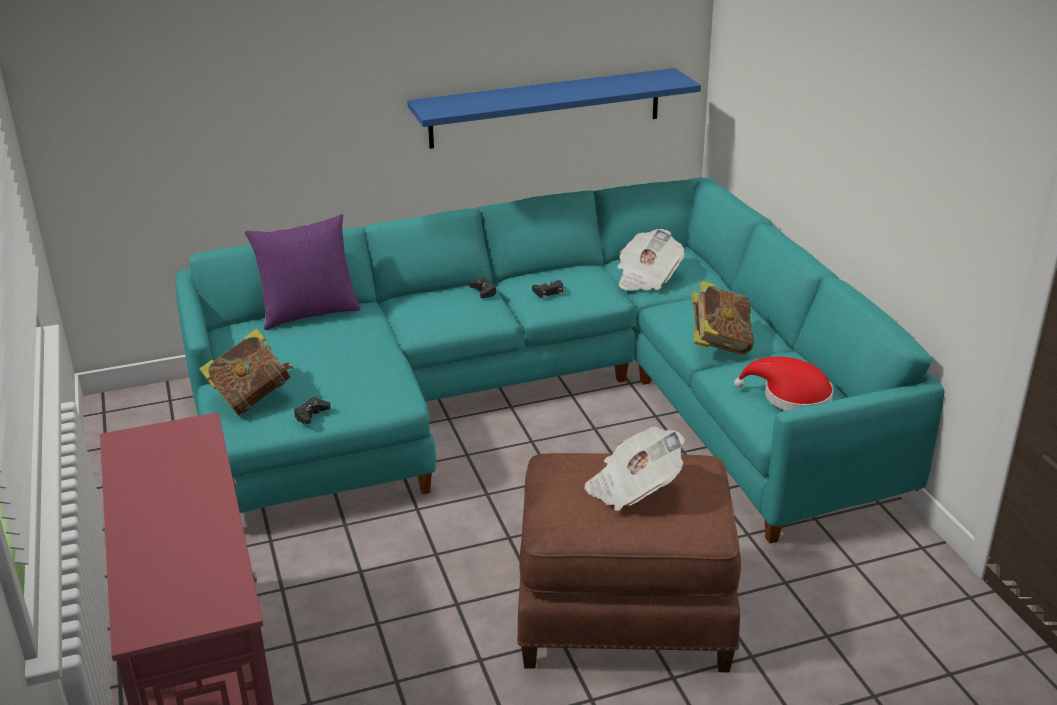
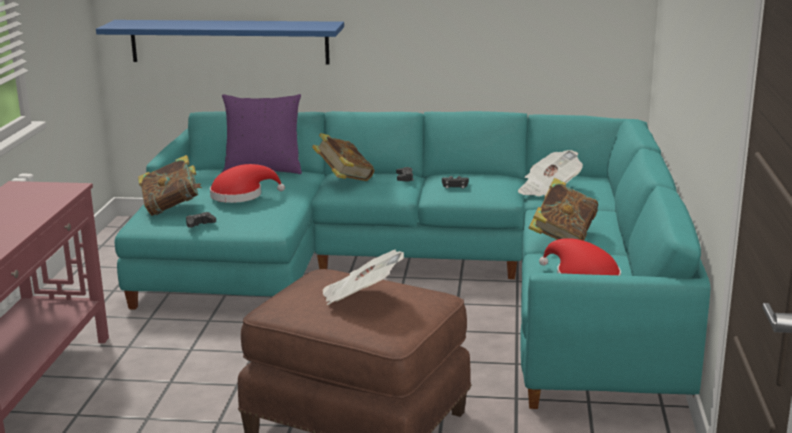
camera: 25 degrees right, 10 degrees down
(325, 360) = (241, 195): none -> red hat
(418, 309) = (344, 179): none -> book
(545, 108) = (497, 39): blue shelf -> blue shelf (229, 41)

